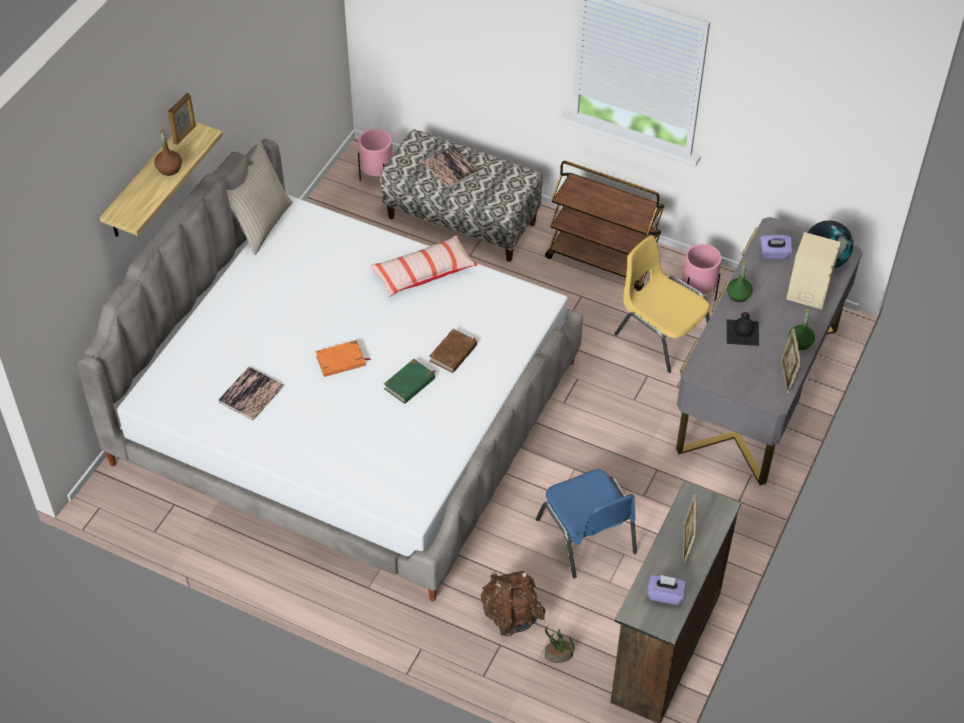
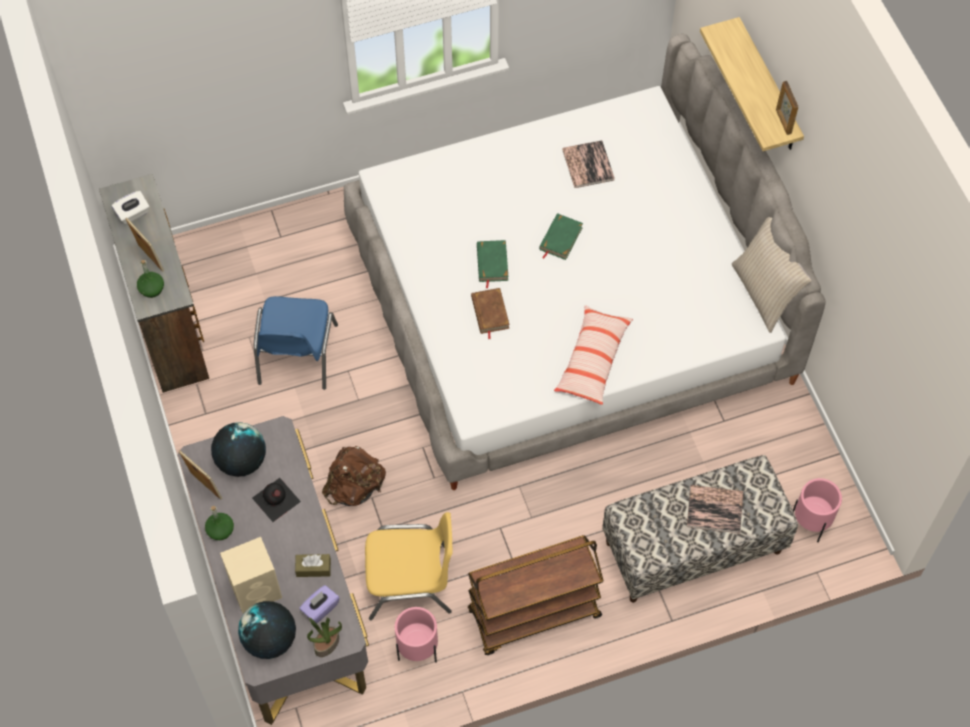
camera: 135 degrees right, 10 degrees up
(169, 168) = (751, 87): brown bottle -> none
(341, 361) = (560, 238): orange book -> green book
(511, 615) = (293, 260): brown backpack -> brown backpack (355, 488)
(558, 655) = (235, 261): potted plant -> potted plant (326, 643)
(587, 537) = (296, 355): blue chair -> blue chair turned 105 degrees counterclockwise
(665, 594) = (133, 214): purple tissue box -> white tissue box
(738, 295) = (312, 535): green bottle -> green bottle (151, 289)
(744, 373) = (241, 461): none -> globe
(756, 277) = (313, 568): none -> brown tissue box

